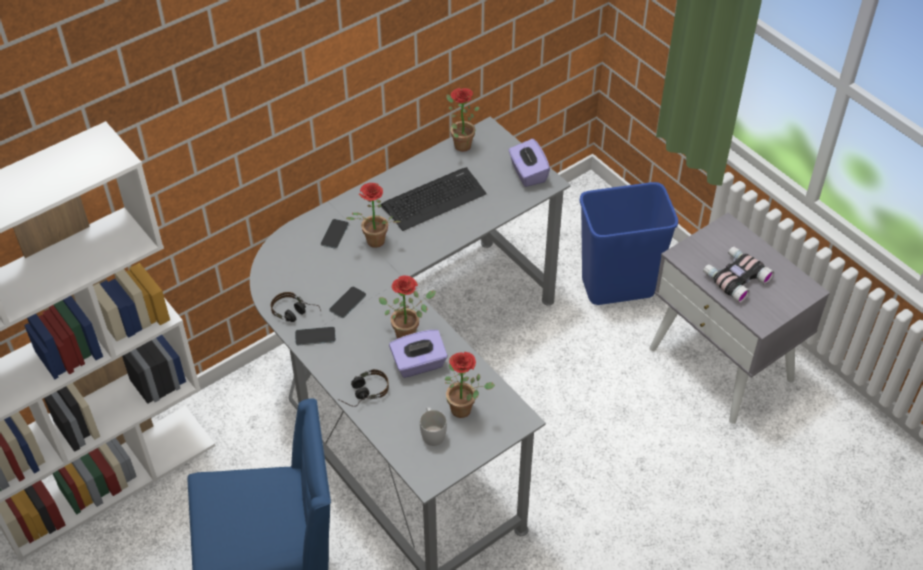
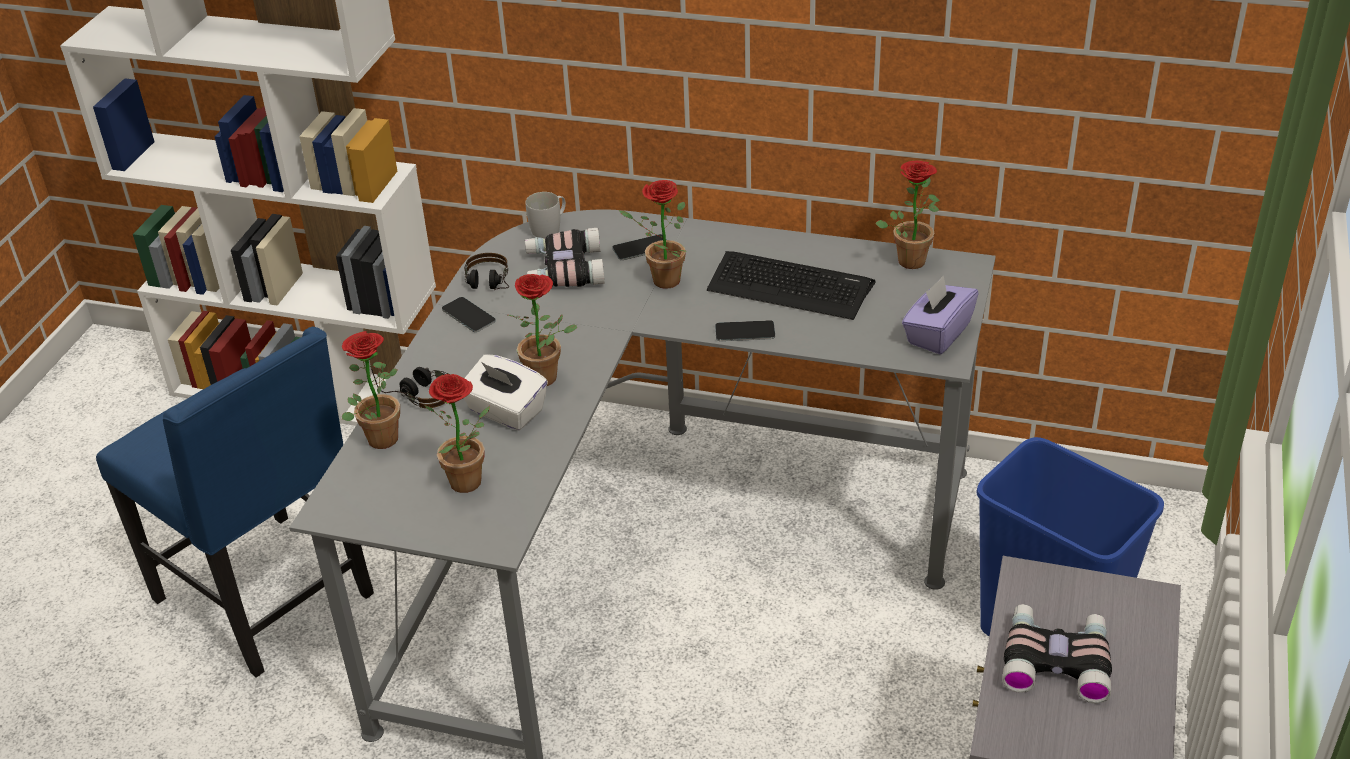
camera: 55 degrees right, 10 degrees down
(317, 275) = (563, 269): none -> binoculars
(347, 302) = (545, 311): phone -> phone (745, 331)
(384, 427) = (379, 435): none -> potted plant
(419, 364) = (505, 411): purple tissue box -> white tissue box
(432, 432) = (406, 477): white mug -> white mug (550, 227)

